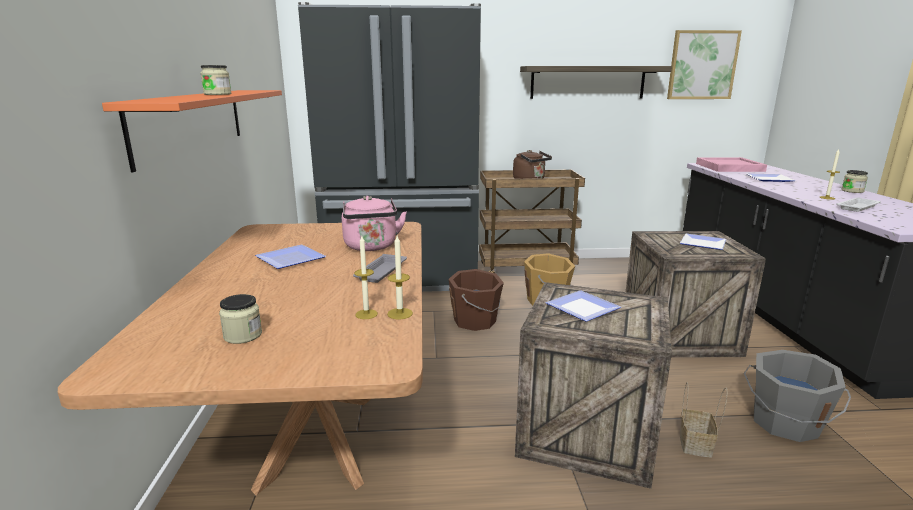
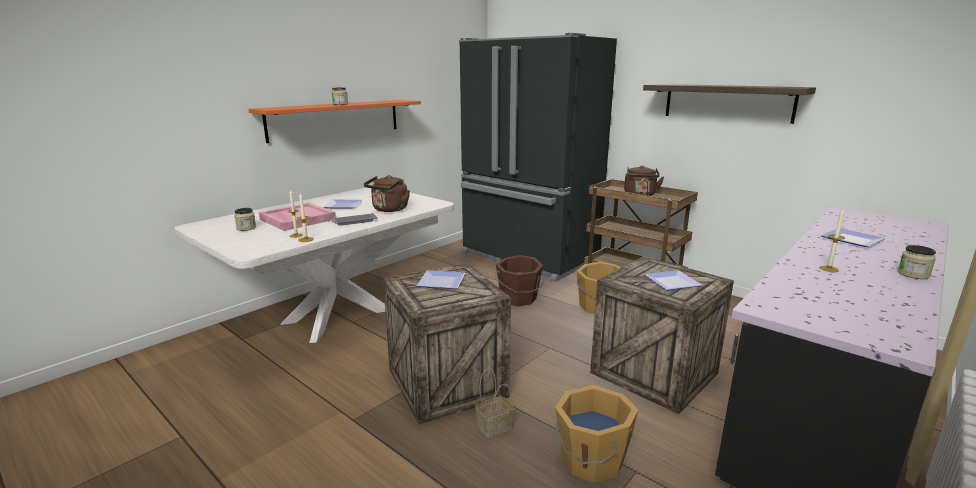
camera: 45 degrees right, 0 degrees up
(320, 436) = (336, 316): brown dining table -> white dining table
(371, 247) = (389, 210): pink kettle -> brown kettle
(702, 65) = (885, 87): picture -> none
(729, 167) = (864, 220): pink tray -> pink tray (297, 219)
(785, 423) = (590, 460): grey bucket -> orange bucket
(858, 207) = (819, 284): white tray -> none

